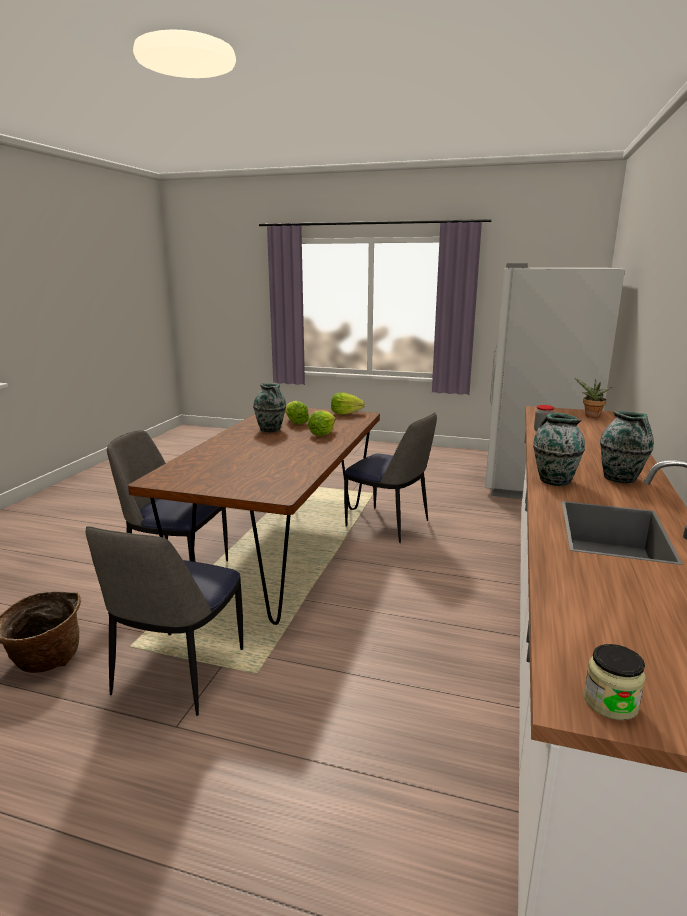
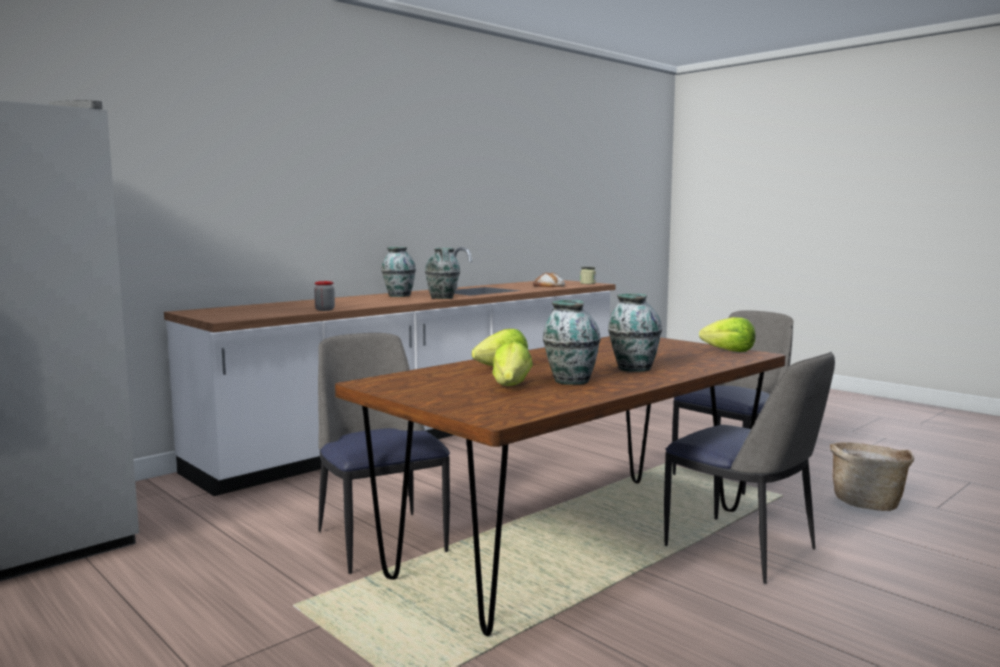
camera: 150 degrees left, 10 degrees down
(244, 445) = (633, 368): none -> vase
(345, 413) = (392, 388): lettuce -> lettuce (729, 351)
(591, 416) = (215, 312): potted plant -> none
(608, 612) = (548, 286): none -> bread

